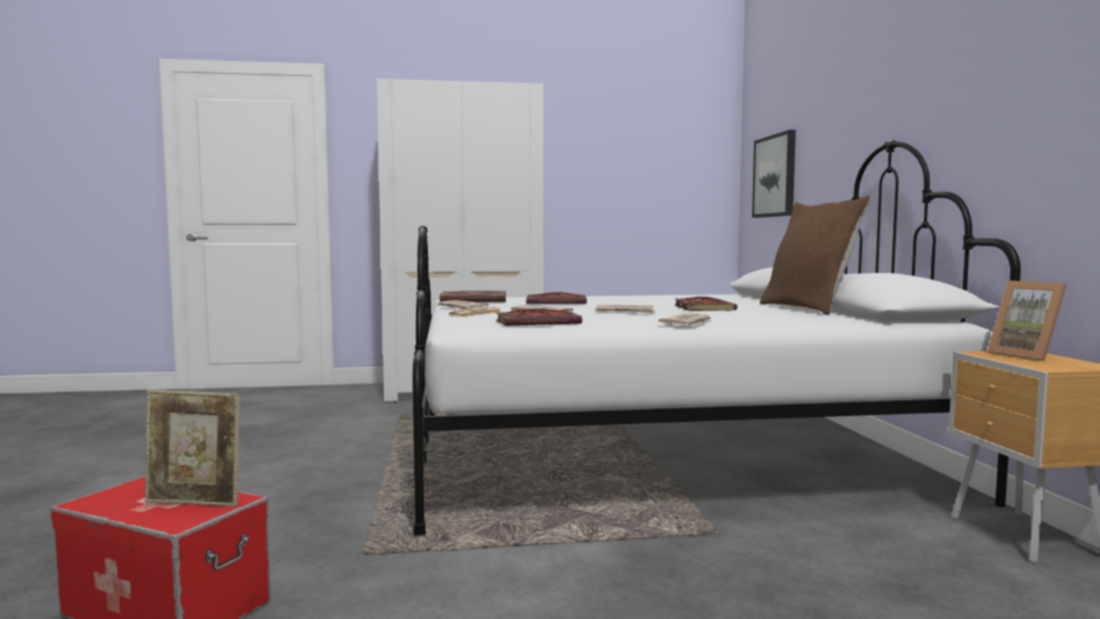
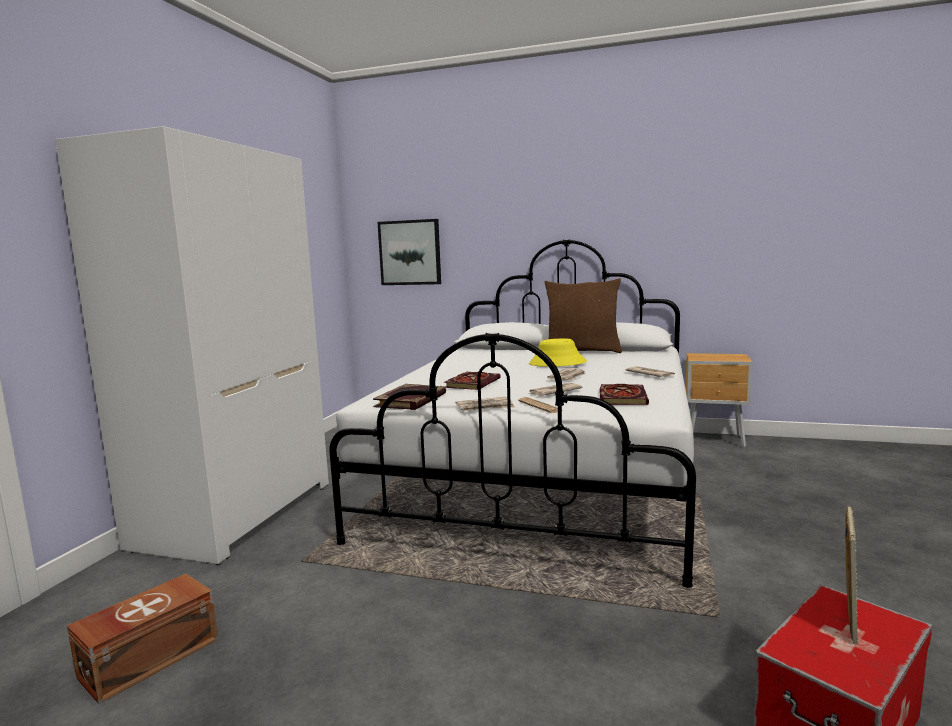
camera: 65 degrees left, 5 degrees up
(272, 413) = (147, 658): none -> brown storage box
(702, 308) = (557, 363): book -> yellow hat
(1028, 355) = (705, 356): picture frame -> none

